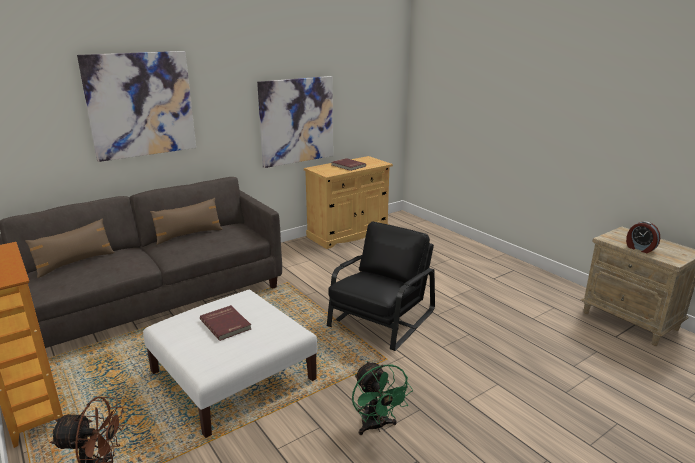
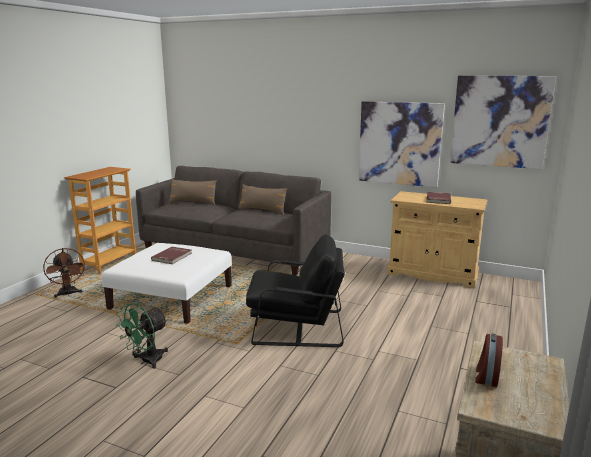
camera: 60 degrees right, 5 degrees down
(141, 105) = (269, 109): picture -> picture (500, 121)

